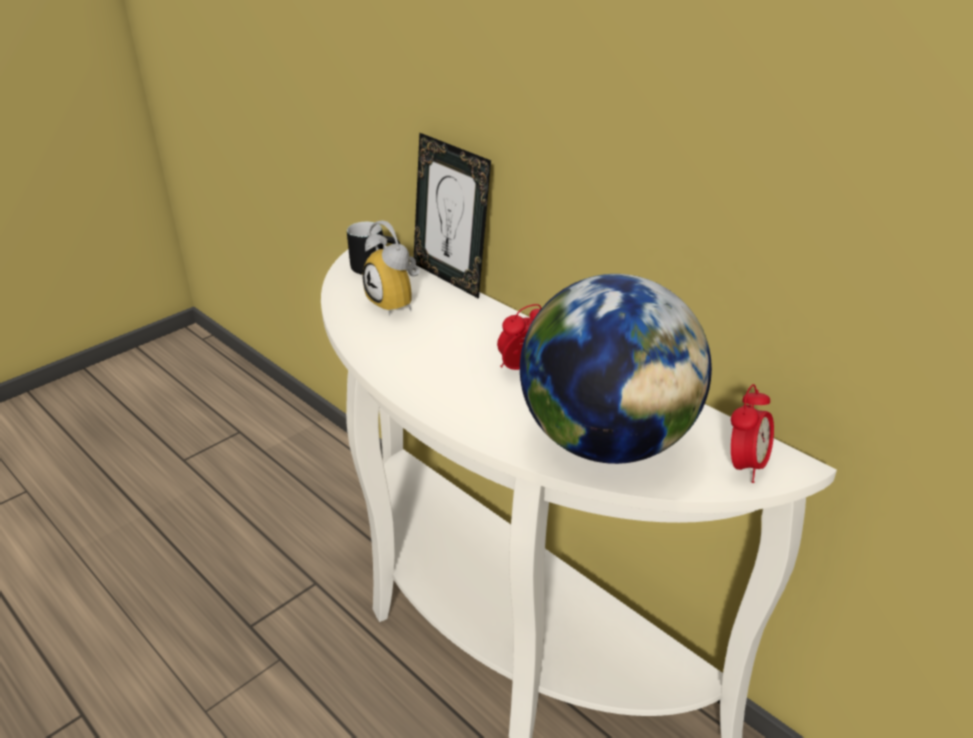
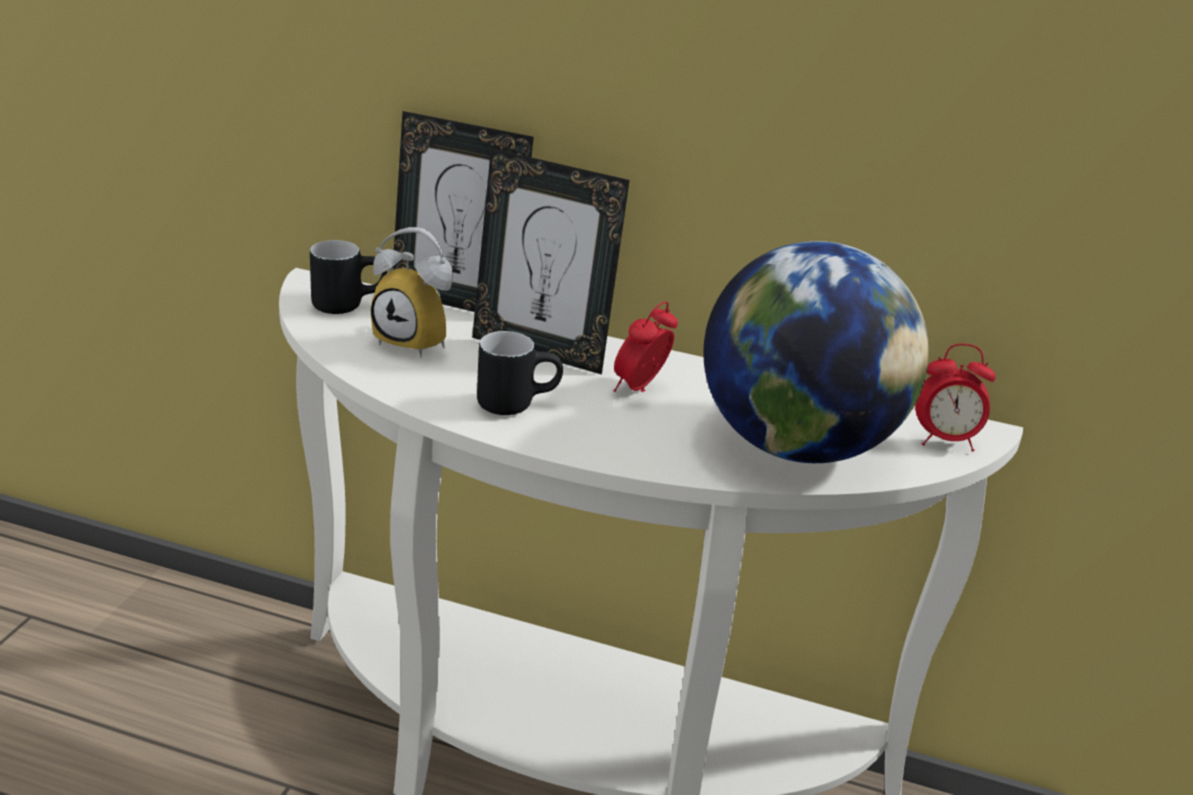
camera: 30 degrees left, 5 degrees down
(423, 362) = (516, 402): none -> black mug
(477, 325) = (541, 350): none -> picture frame
(745, 466) = (945, 441): alarm clock -> alarm clock turned 90 degrees clockwise

